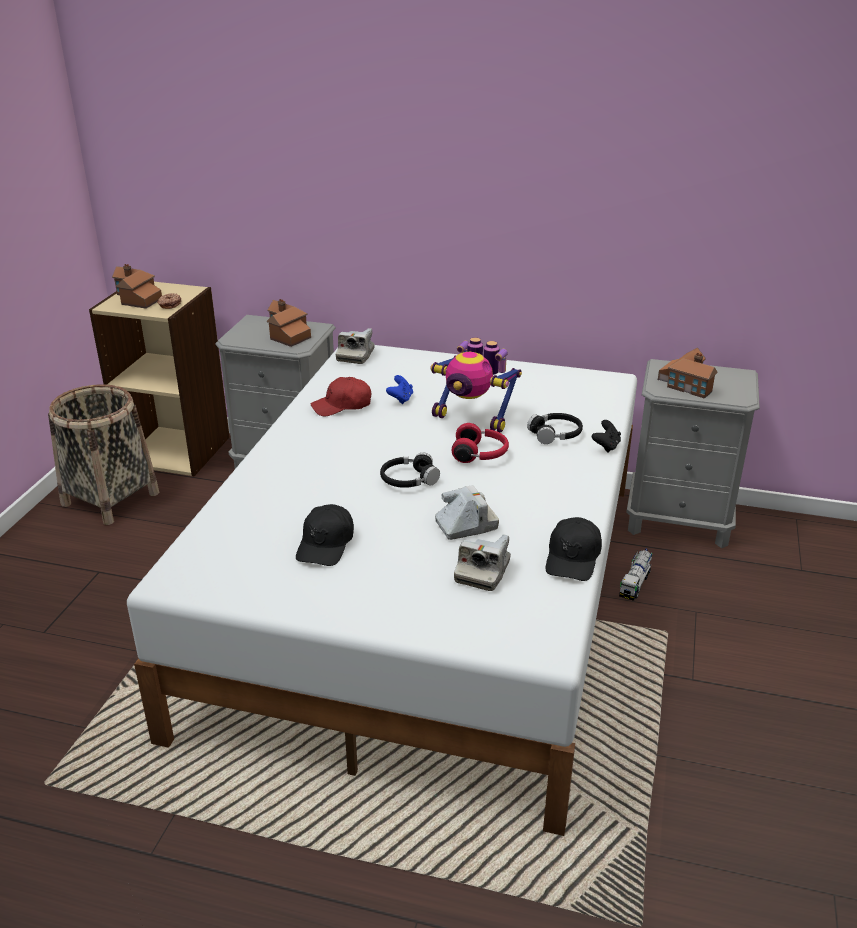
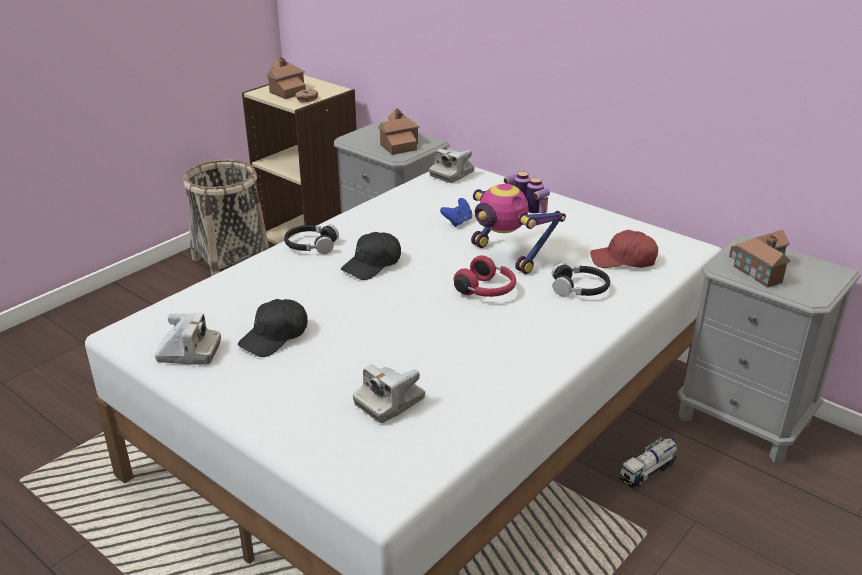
camera: 25 degrees right, 0 degrees up
(342, 406) = (399, 217): red cap -> red cap (623, 260)
(409, 479) = (399, 297): black headphones -> black headphones (311, 246)
(466, 525) = (413, 354): camera -> camera (189, 353)
(573, 558) = (489, 415): black cap -> black cap (372, 264)
(606, 446) = (623, 313): black game controller -> none

